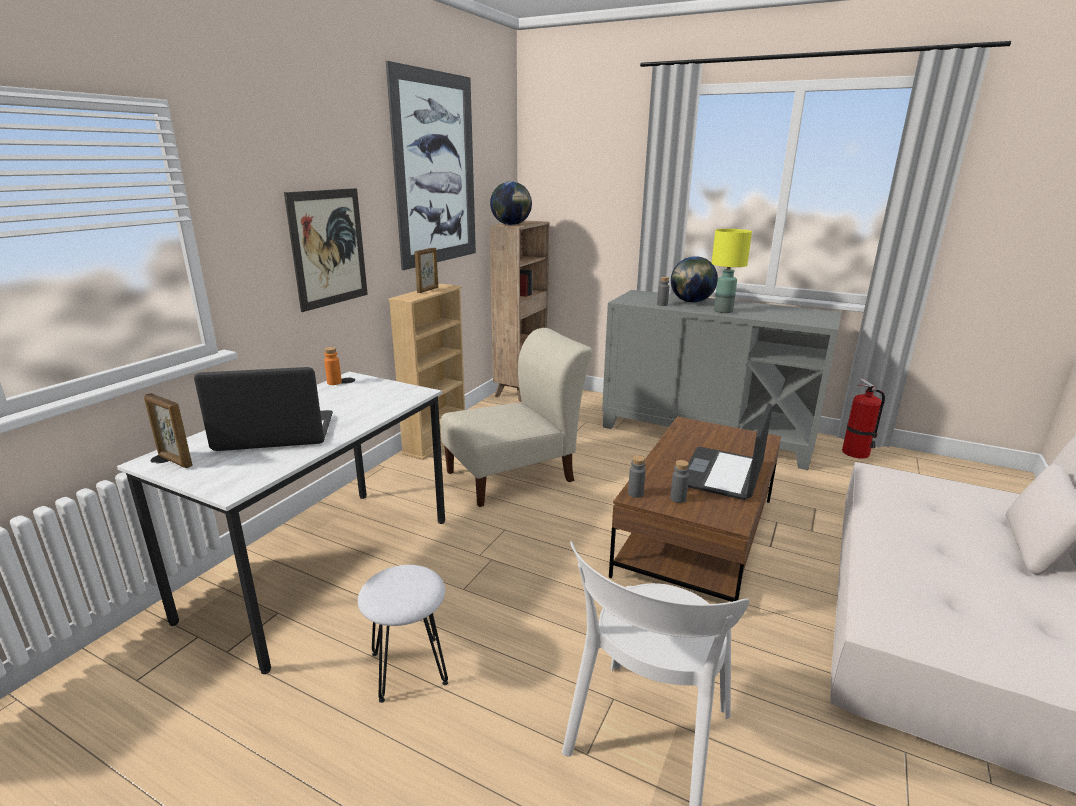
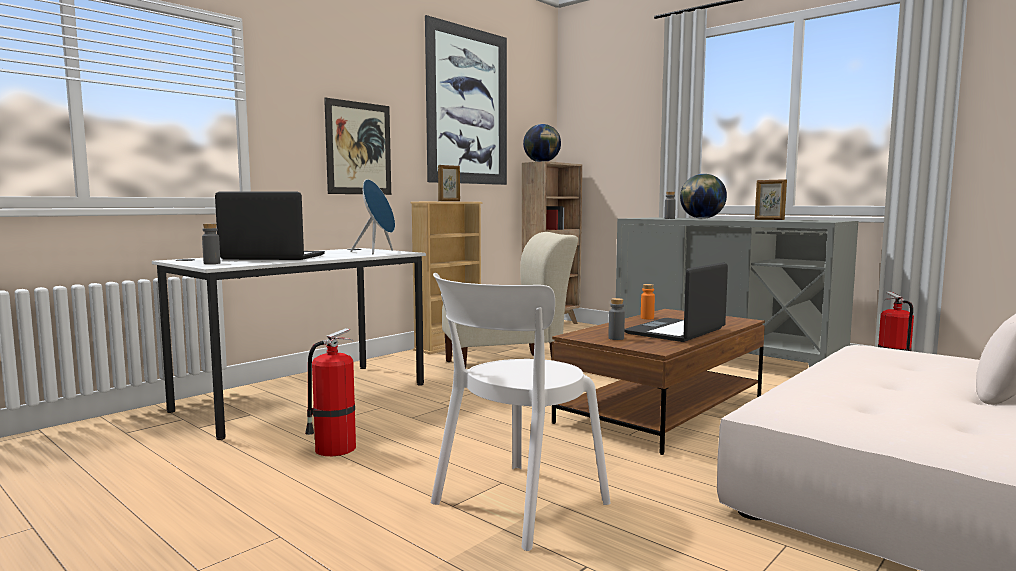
camera: 15 degrees right, 15 degrees down
(175, 461) = (191, 260): picture frame -> picture frame (769, 219)
(334, 382) = (343, 249): orange bottle -> orange bottle (647, 318)
(386, 394) = (377, 252): none -> blue speaker
(409, 668) = (333, 449): white stool -> fire extinguisher
(635, 493) = (577, 334): grey bottle -> grey bottle (212, 263)
(722, 311) = (726, 219): yellow table lamp -> none

